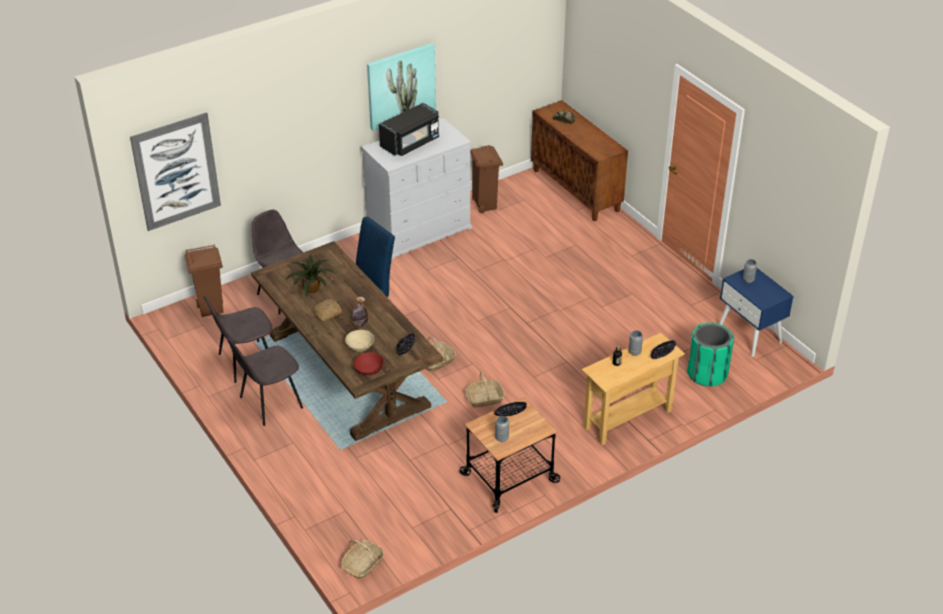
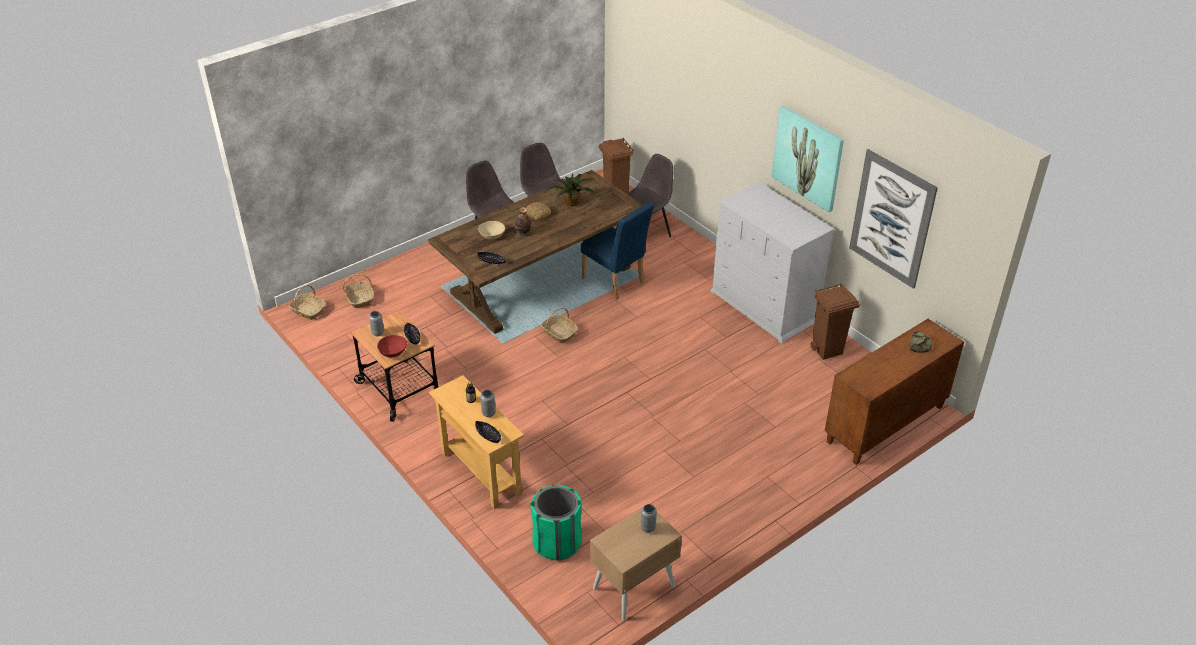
camera: 85 degrees right, 0 degrees up
(176, 172) = (637, 69): picture -> picture (891, 219)
(369, 369) = (461, 243): red bowl -> red bowl (393, 352)
(410, 143) = (775, 211): black microwave -> none
(484, 398) = (508, 368): basket -> basket (360, 298)
(749, 335) = (633, 588): blue nightstand -> beige nightstand

